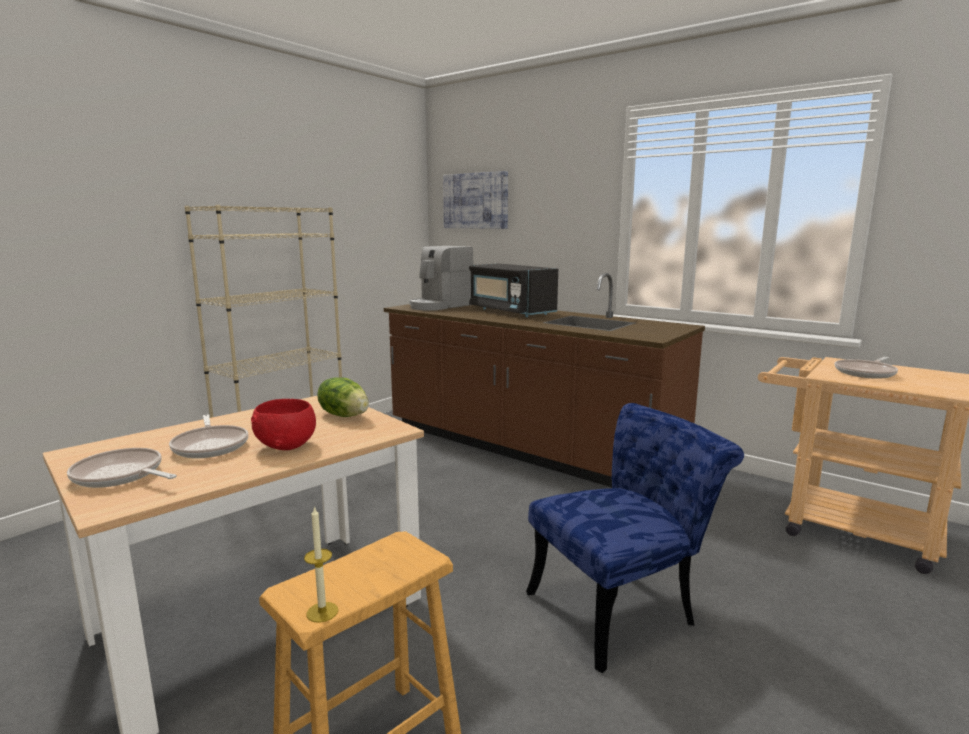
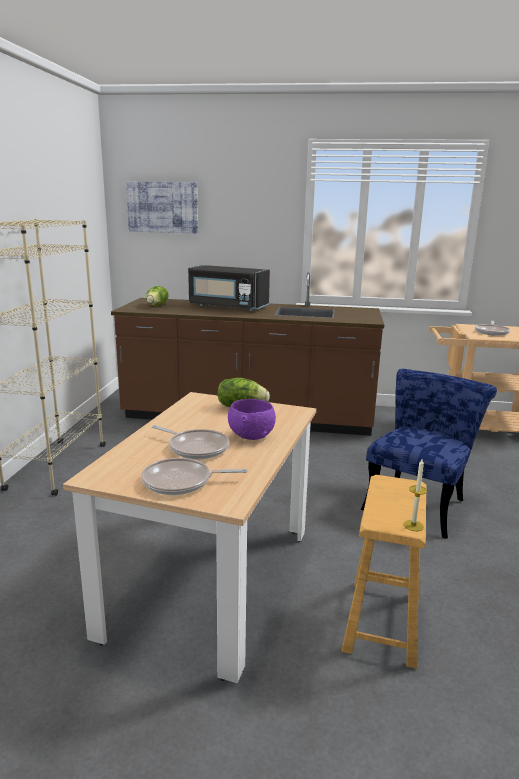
camera: 30 degrees left, 5 degrees up
(287, 445) = (251, 436): red bowl -> purple bowl
(440, 306) = (157, 305): coffee machine -> lettuce

